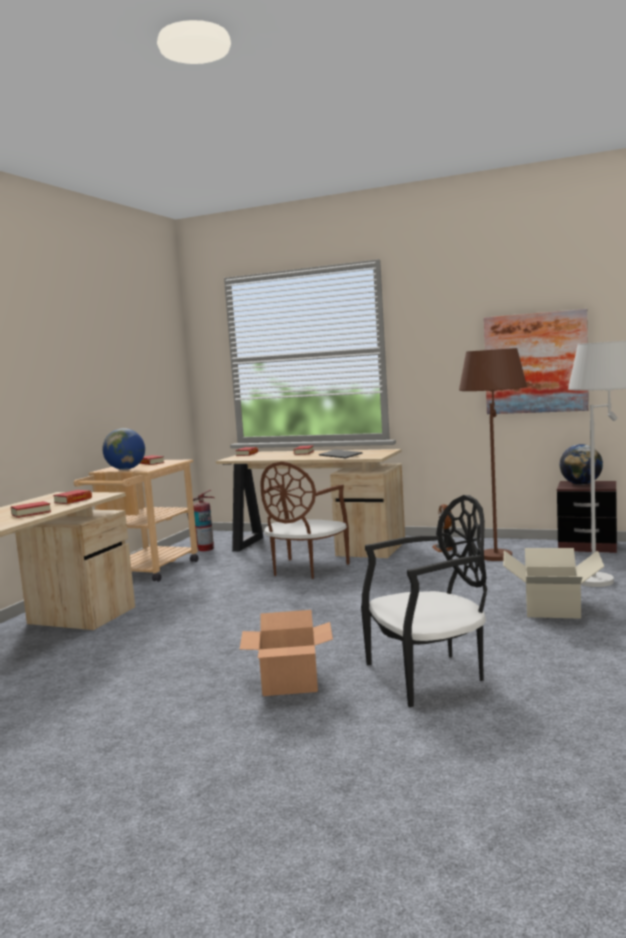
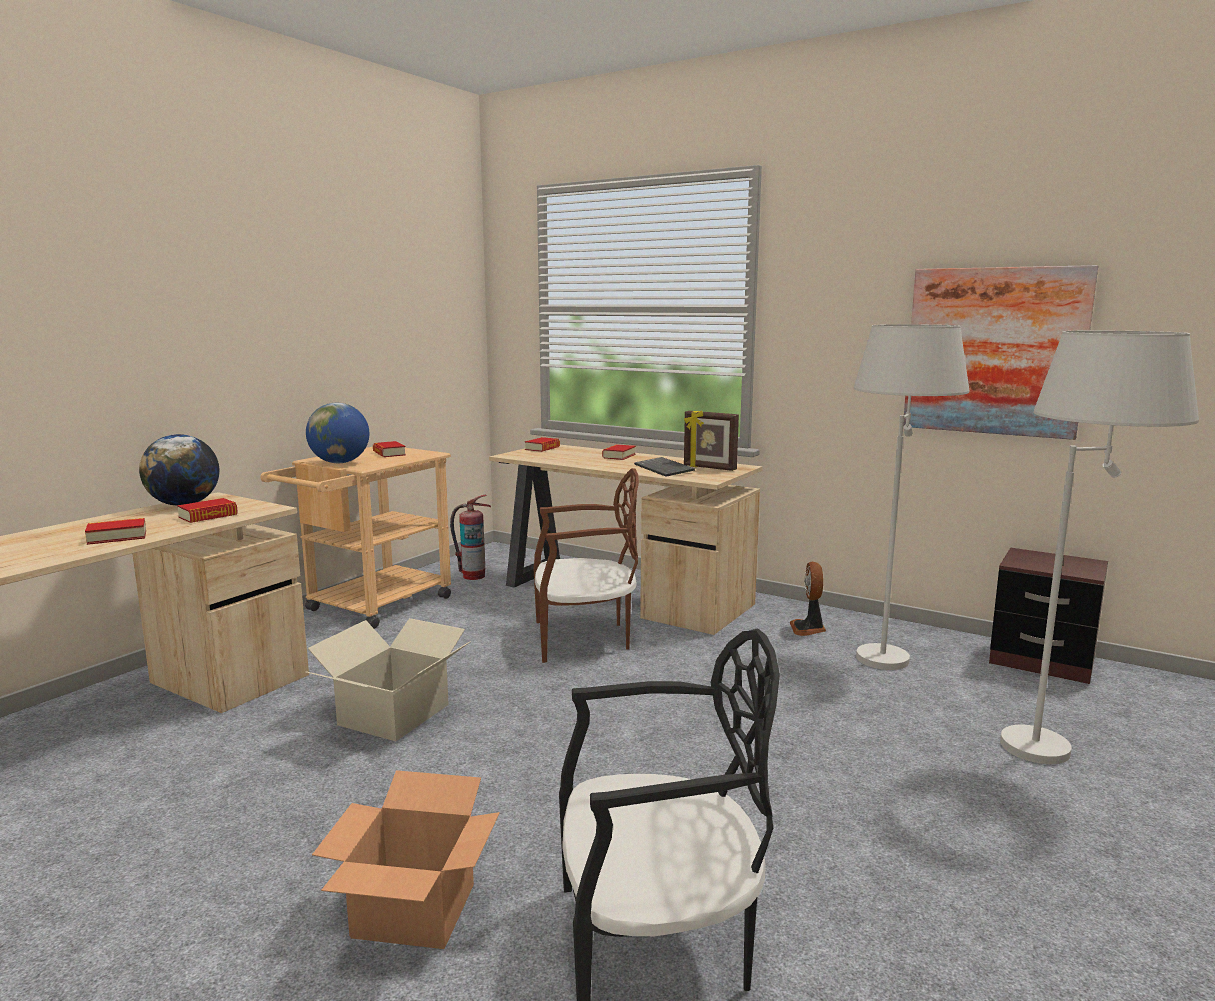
camera: 10 degrees right, 5 degrees up
(305, 569) = (584, 639): brown chair -> brown chair turned 135 degrees counterclockwise
(369, 452) = (709, 468): none -> picture frame
(497, 552) = (888, 649): brown floor lamp -> white floor lamp
(553, 608) = (944, 803): cardboard box -> cardboard box (395, 714)
(581, 484) = (1044, 561): globe -> globe (184, 504)

